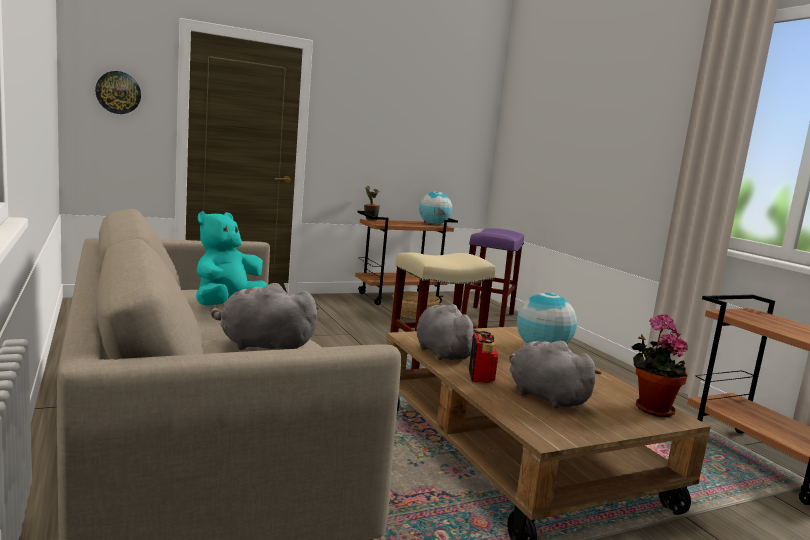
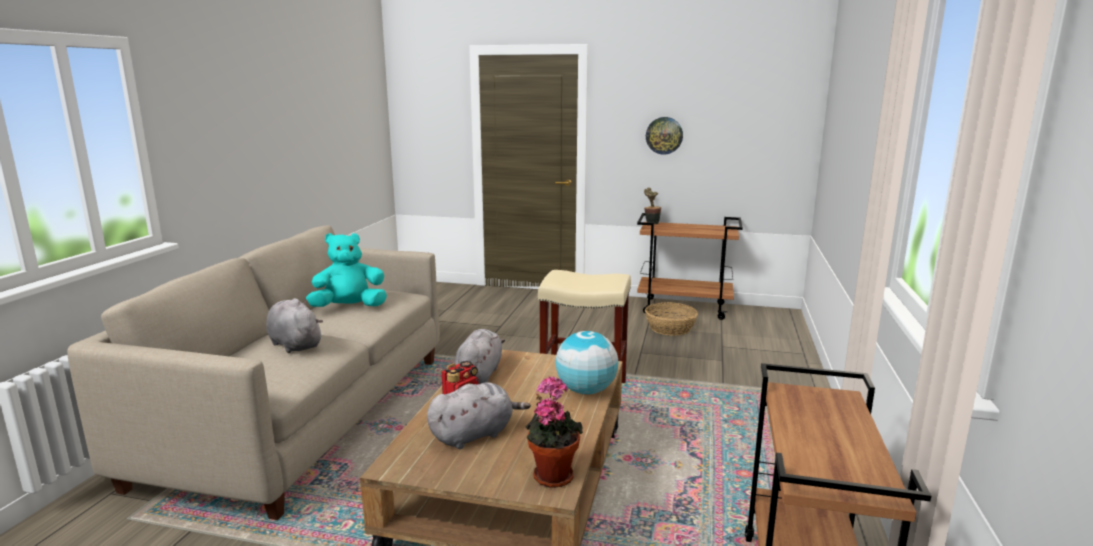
camera: 40 degrees right, 5 degrees up
(118, 92) = (428, 115): wall clock -> wall clock (664, 135)
(433, 224) = (721, 230): globe -> none
(488, 317) = (756, 343): purple stool -> none
(544, 396) = (474, 435): grey plush toy -> grey plush toy turned 60 degrees clockwise

